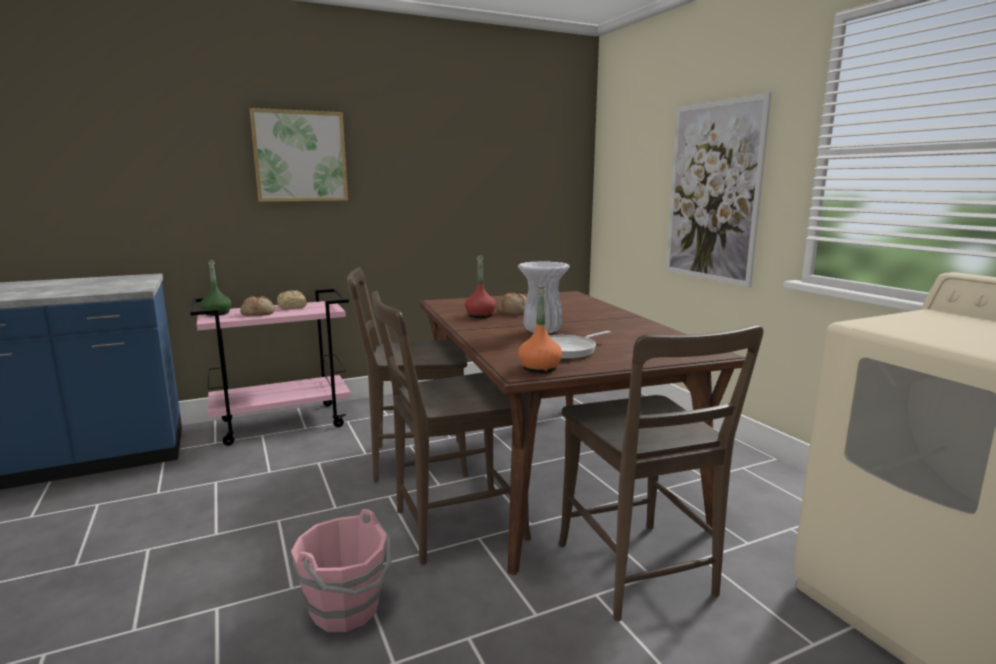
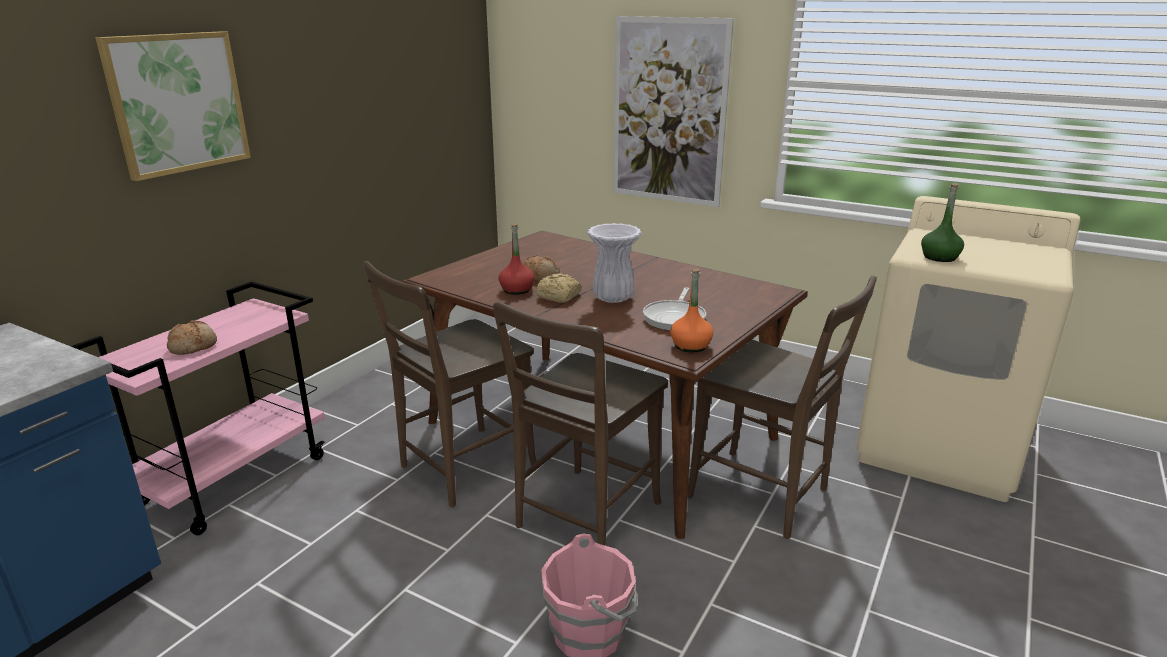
camera: 35 degrees left, 10 degrees up
(217, 313) = (125, 361): green bottle -> green bottle (939, 257)
(291, 307) = (219, 324): bread -> bread (559, 297)

